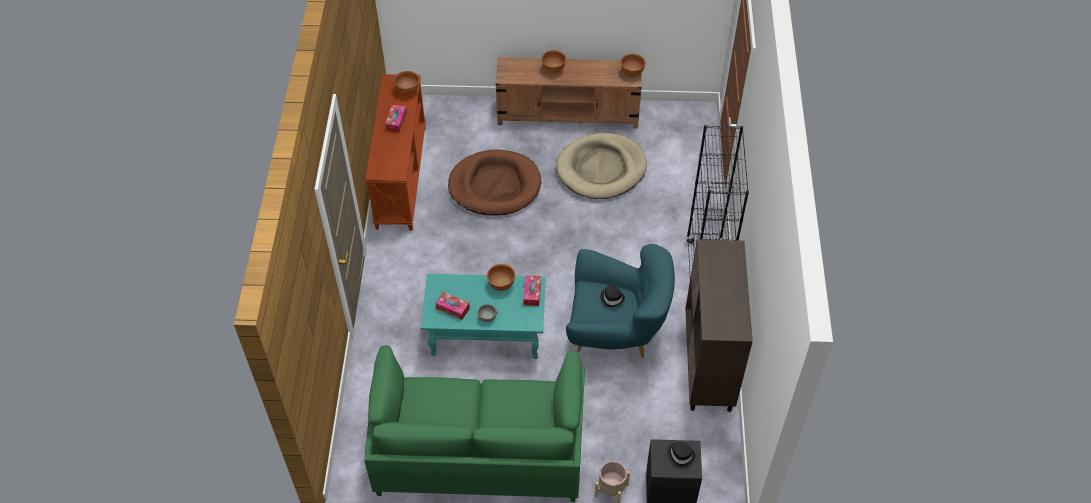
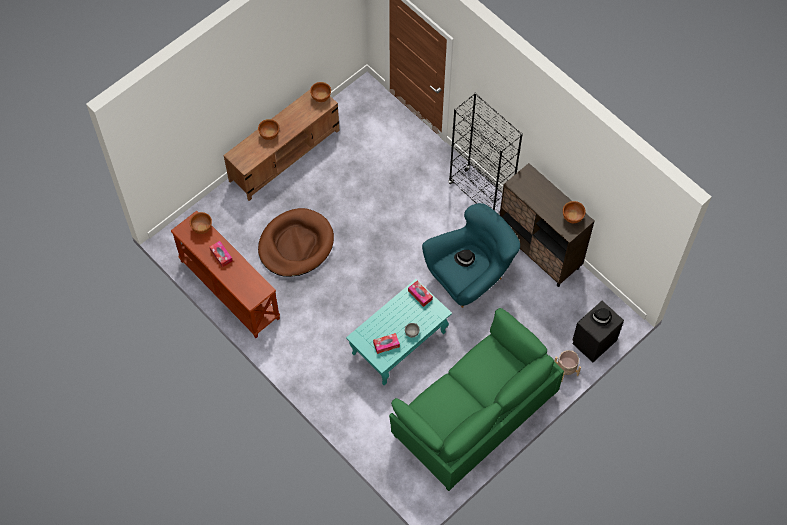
camera: 45 degrees left, 10 degrees up
(501, 284) = (396, 305): brown bowl -> brown bowl (572, 217)
(601, 169) = (348, 177): beige dog bed -> none

